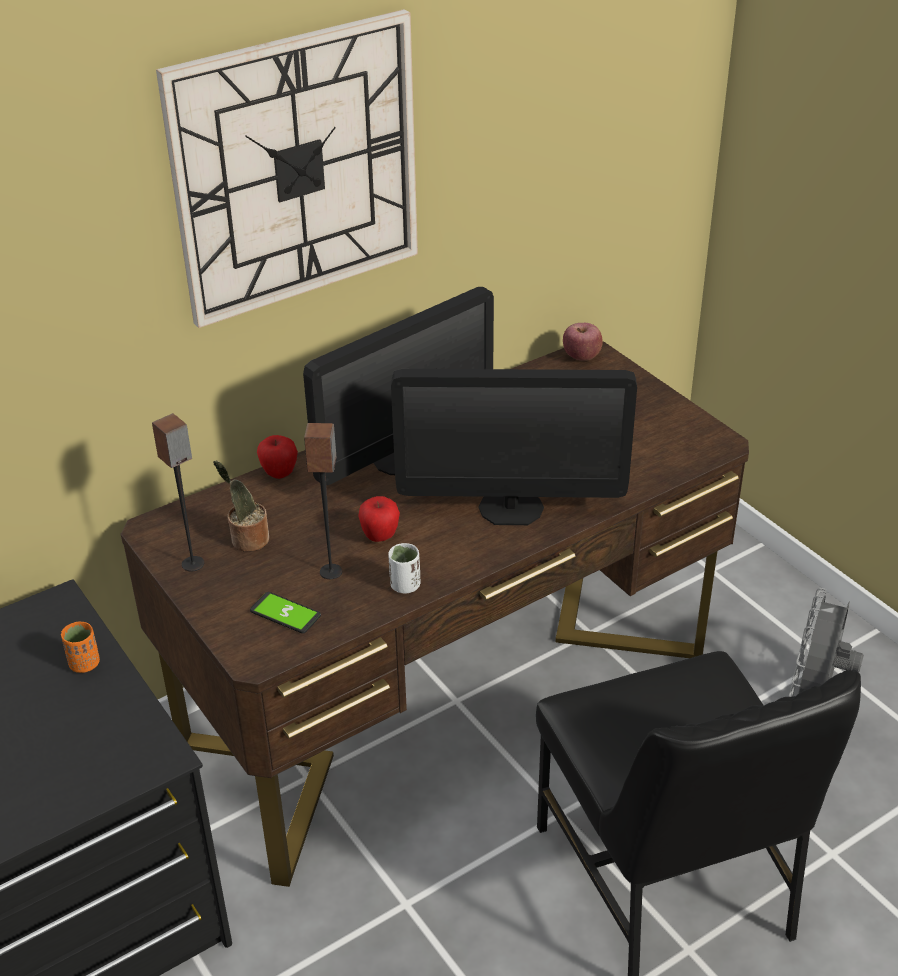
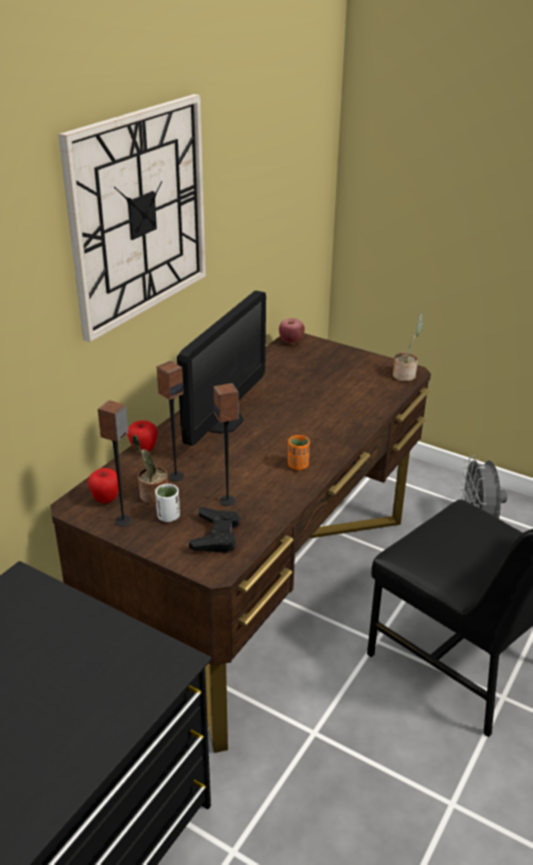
camera: 25 degrees left, 5 degrees down
(84, 664) = (71, 616): orange cup -> orange cup (298, 465)
(285, 614) = (216, 535): phone -> black game controller
(292, 520) = (175, 476): none -> speaker
(380, 536) = (244, 471): apple -> apple (106, 499)
(405, 586) = (284, 496): white cup -> white cup (168, 516)
(511, 508) = (316, 434): monitor -> none
(707, 447) = (405, 375): none -> potted plant

